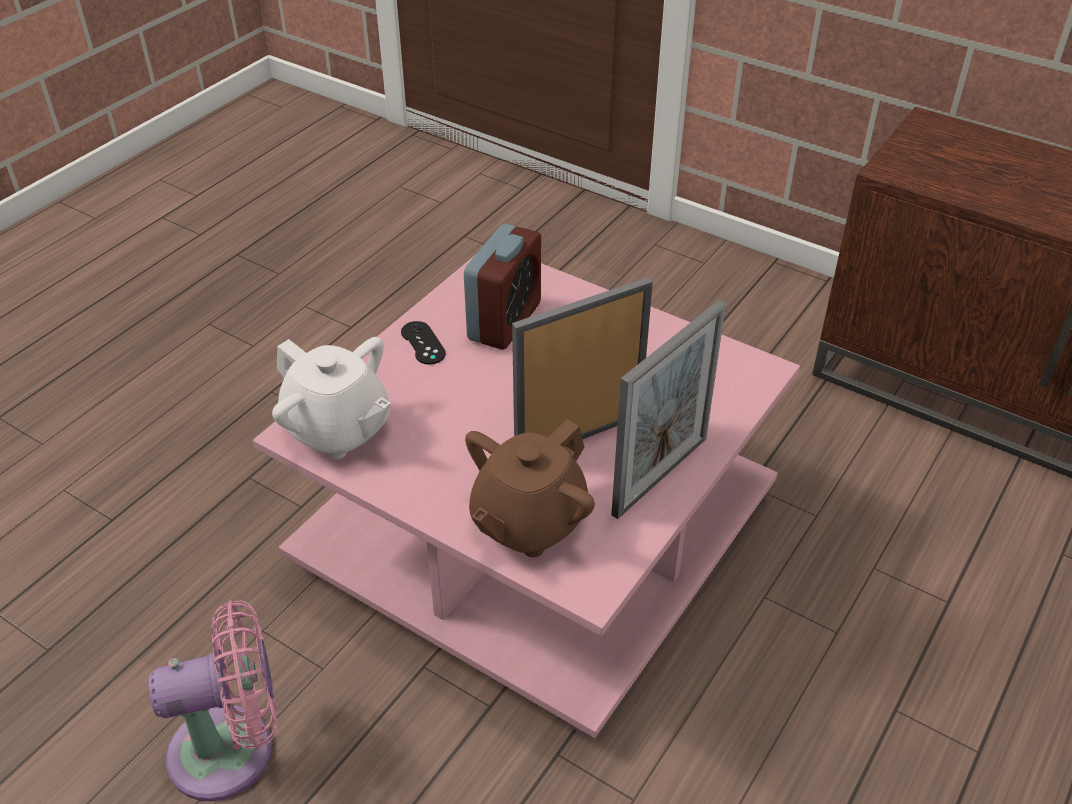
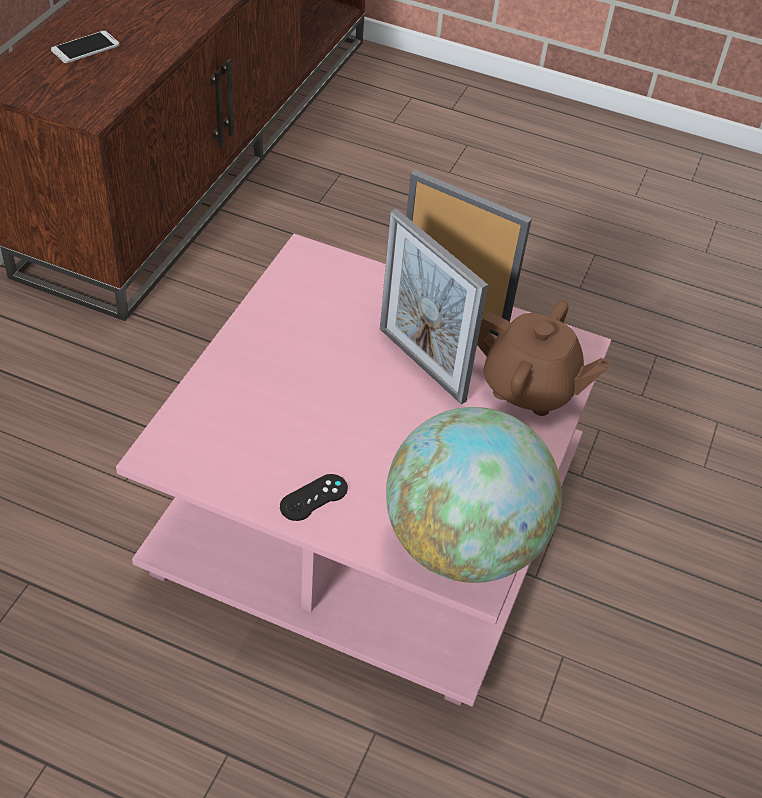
camera: 105 degrees left, 5 degrees up
(233, 750) = (665, 705): pink fan -> none
(338, 430) = (462, 544): white teapot -> globe
(504, 321) = (266, 434): alarm clock -> none
(1018, 168) = (85, 48): none -> phone

